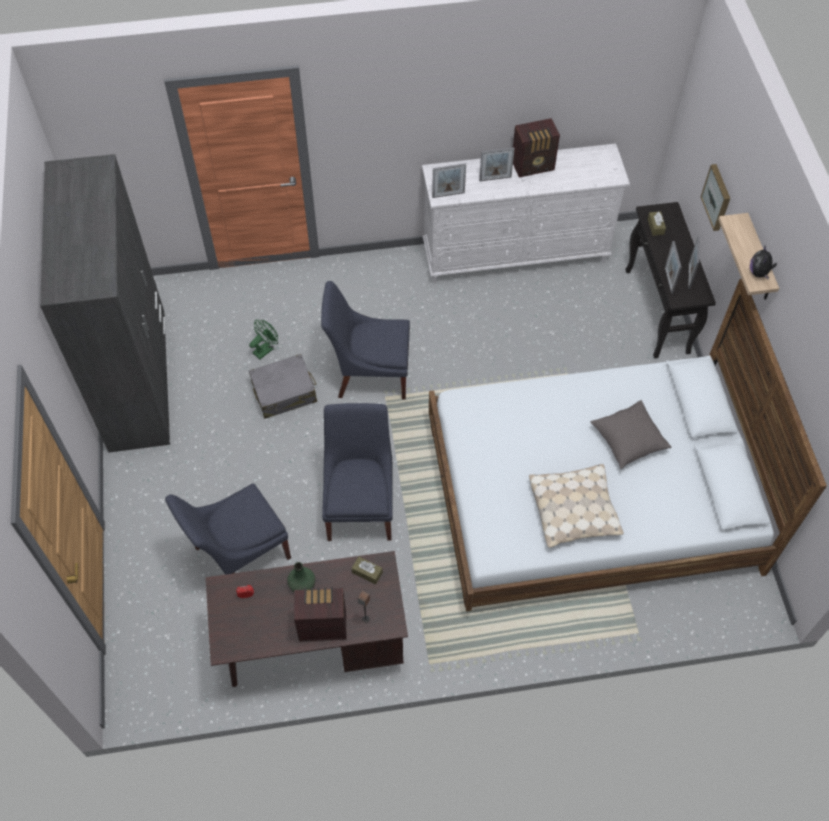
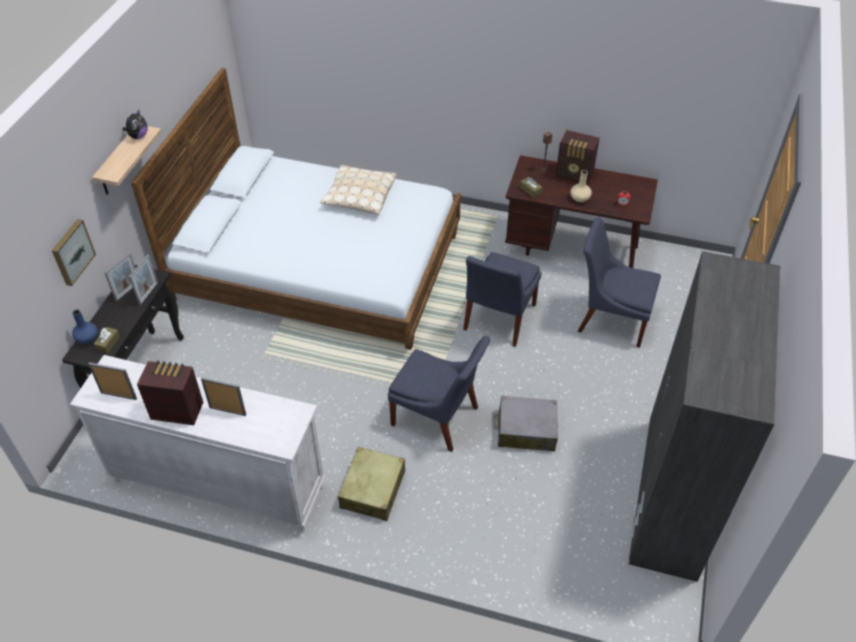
camera: 155 degrees left, 10 degrees down
(238, 555) = (610, 318): blue chair -> blue chair turned 150 degrees counterclockwise
(265, 349) = (528, 481): green fan -> none
(302, 584) = (579, 198): green vase -> beige vase
(391, 295) = (373, 489): none -> beige suitcase
(448, 195) = (289, 411): picture frame -> picture frame (119, 395)
(628, 440) = (285, 221): grey pillow -> none
(677, 224) = (87, 339): none -> blue vase

